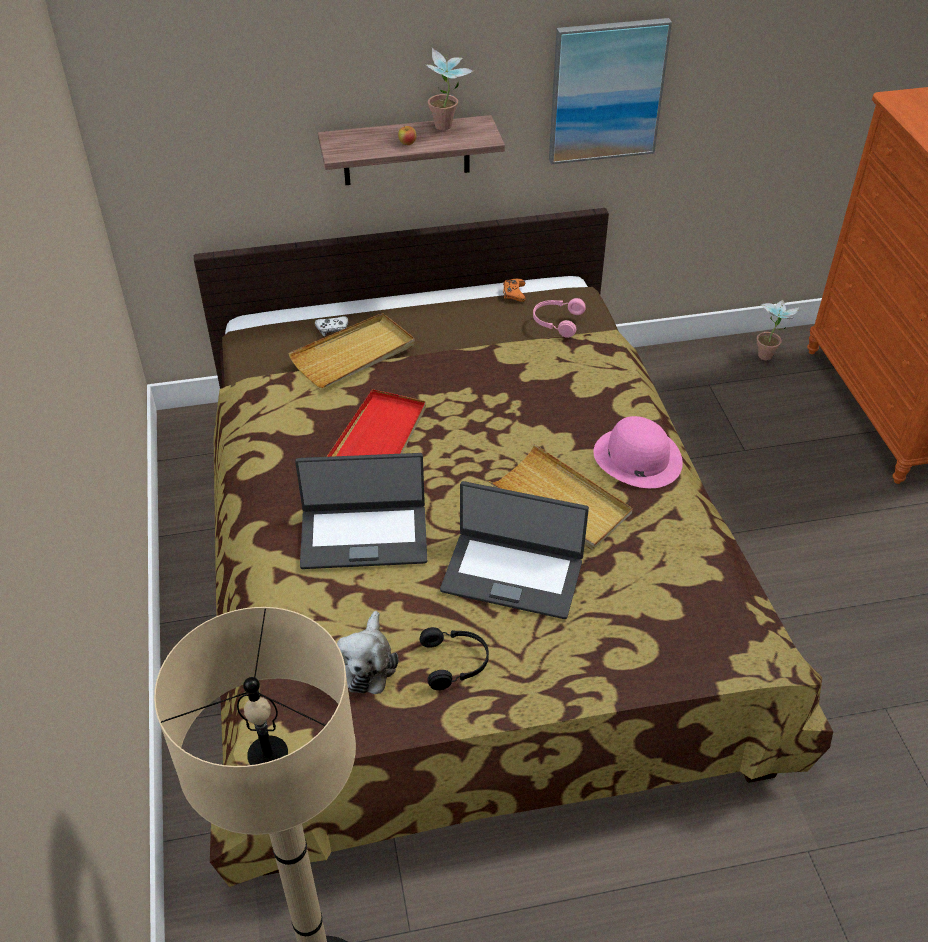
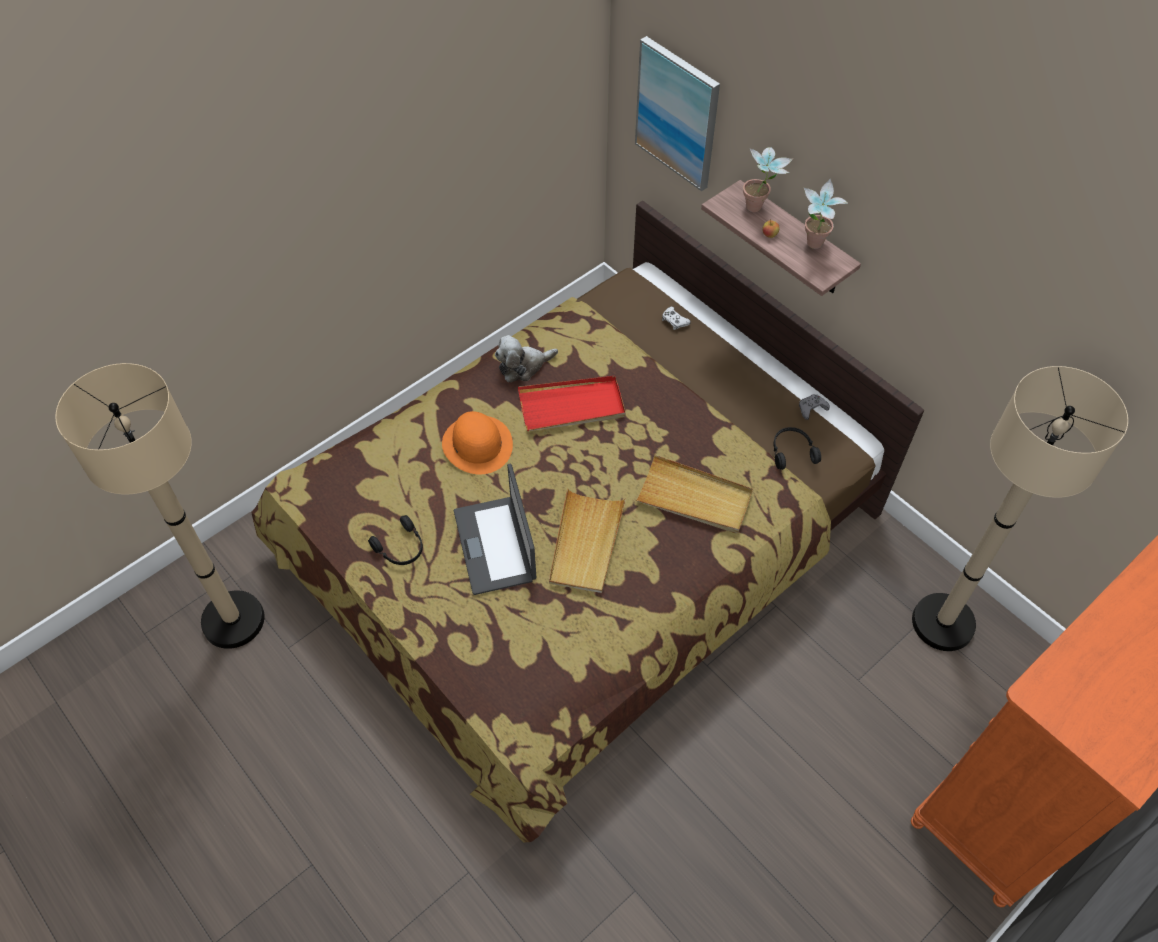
camera: 60 degrees right, 10 degrees up
(354, 354) = (651, 347): beige tray -> beige tray (694, 498)
(364, 535) = (477, 444): laptop -> orange hat
(367, 663) = (374, 501): plush toy -> plush toy (523, 366)
(514, 293) = (811, 408): orange game controller -> grey game controller
(556, 322) = (792, 451): pink headphones -> black headphones
(606, 91) = (957, 318): picture -> picture (677, 113)
(637, 457) = (668, 573): pink hat -> none
(719, 375) = (942, 623): none -> beige floor lamp
(768, 354) = (1008, 653): potted plant -> potted plant (759, 208)

